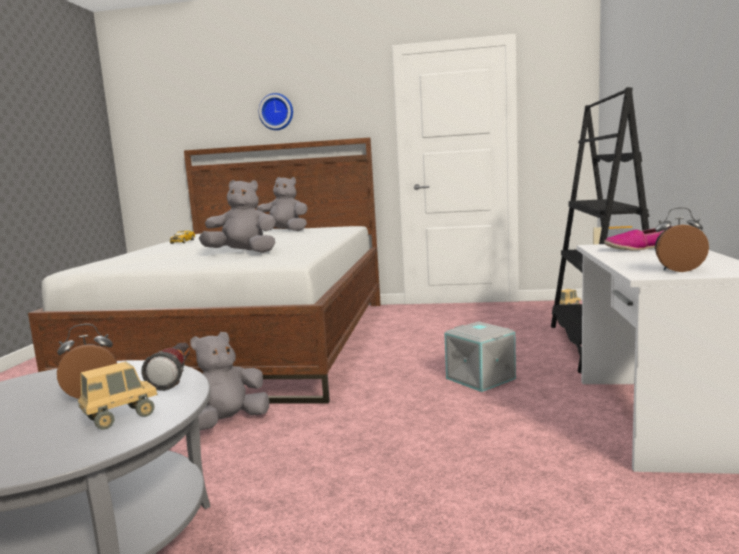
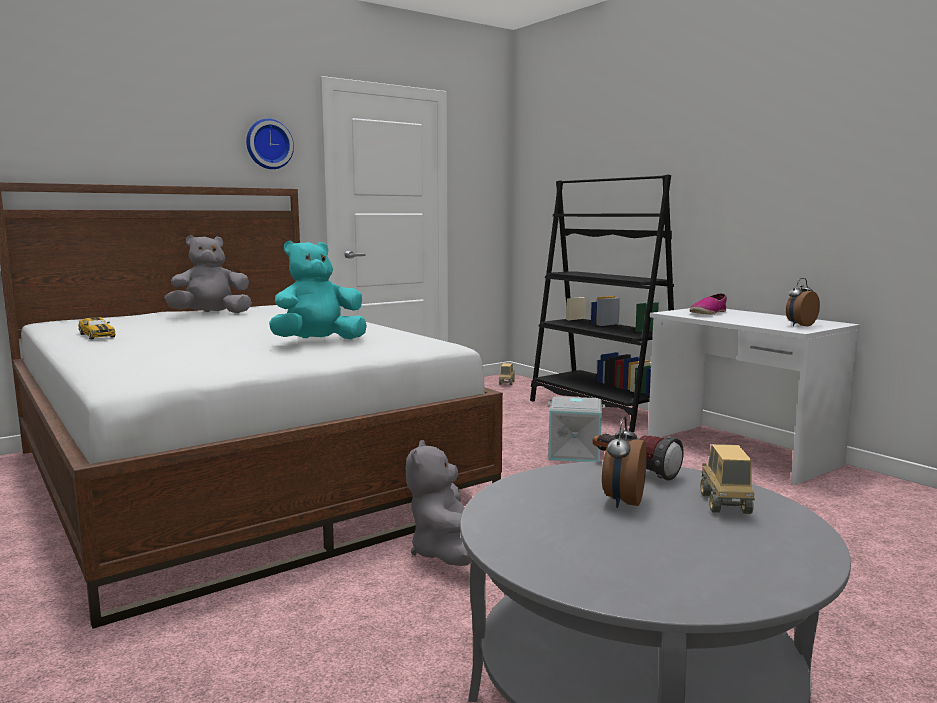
camera: 45 degrees left, 0 degrees up
(243, 253) = (318, 342): grey plush toy -> turquoise plush toy
(276, 112) = (160, 138): wall clock -> wall clock (268, 144)

